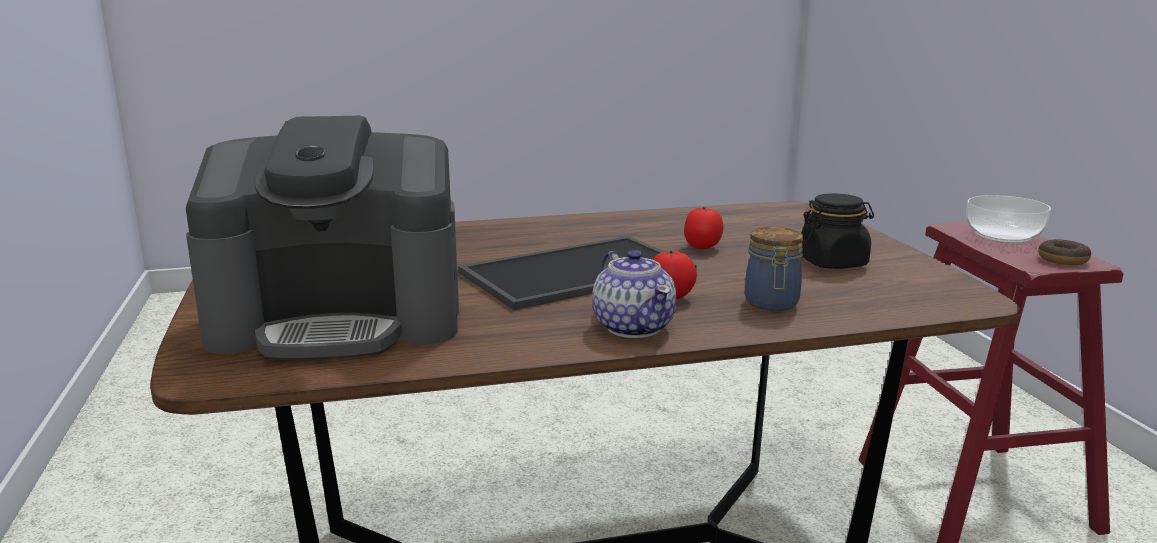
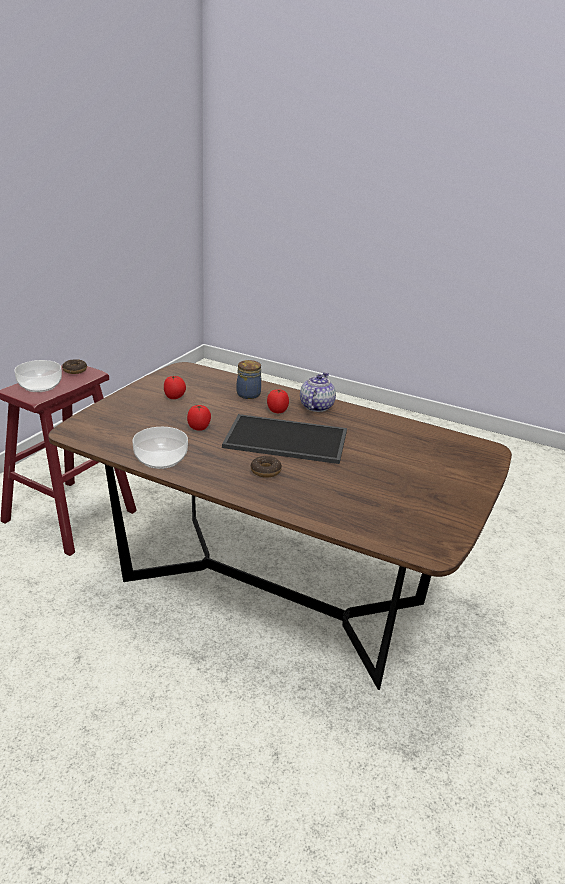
camera: 140 degrees left, 10 degrees up
(340, 319) = (422, 456): coffee machine -> none
(533, 241) = (265, 471): none -> donut
(657, 218) = (161, 459): none -> bowl
(833, 262) = (174, 397): black jar -> tomato

